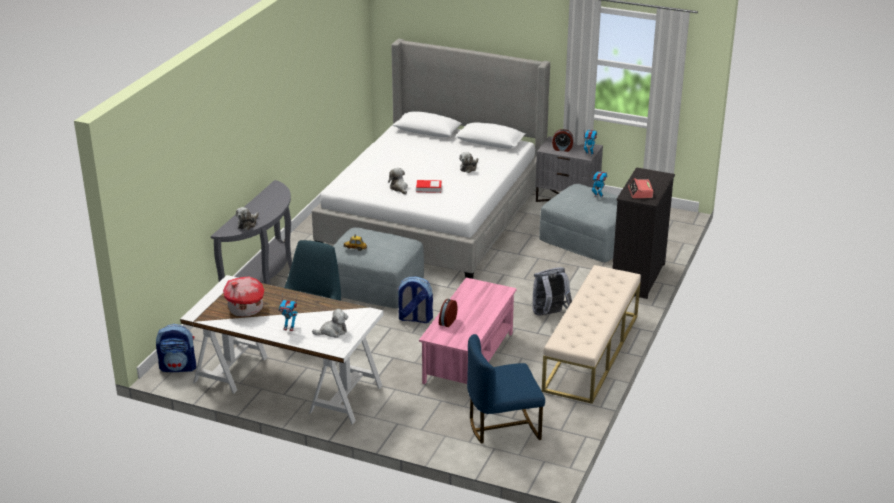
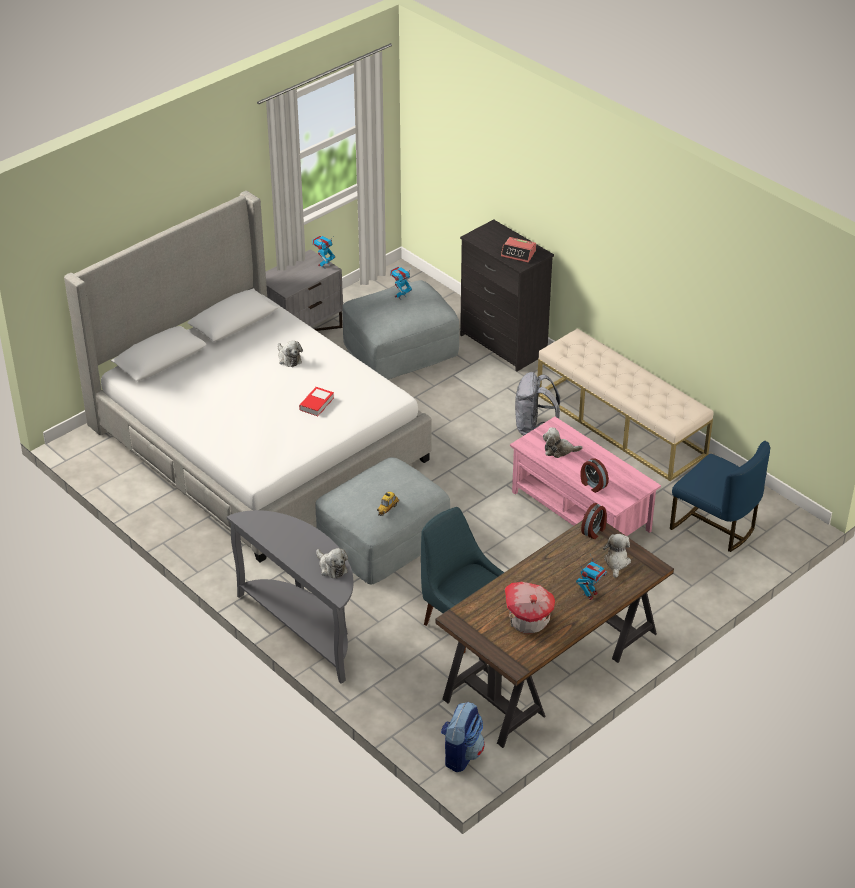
camera: 65 degrees left, 10 degrees up
(287, 384) = (552, 667): white desk -> brown desk
(399, 188) = (298, 426): plush toy -> plush toy (559, 450)
(414, 318) = (478, 527): backpack -> none
(503, 426) = (715, 526): blue chair -> blue chair turned 60 degrees counterclockwise
(562, 149) = (296, 279): alarm clock -> alarm clock (594, 531)

